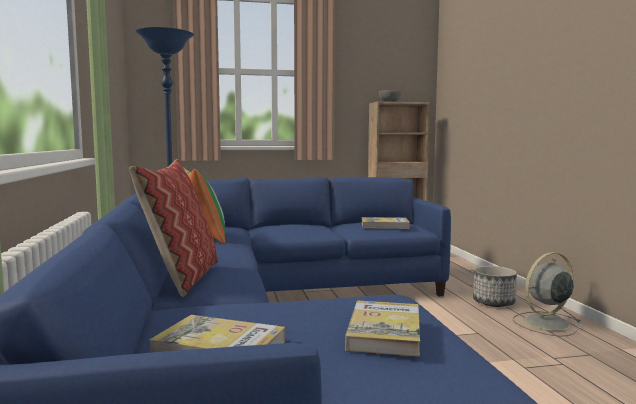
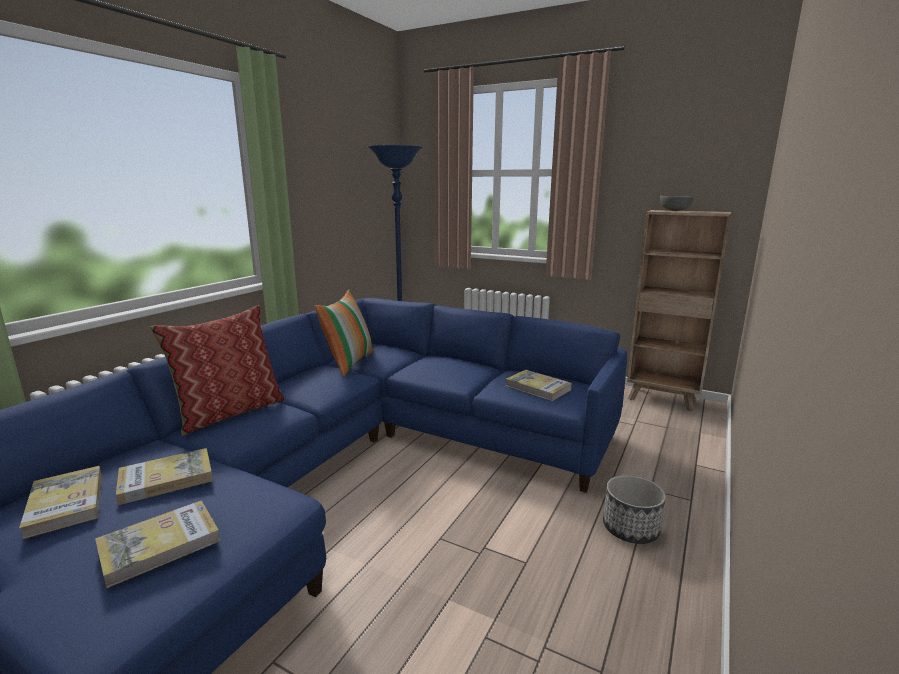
camera: 40 degrees right, 10 degrees up
(269, 311) = (166, 479): none -> book
(545, 323) = (638, 593): grey fan -> none

